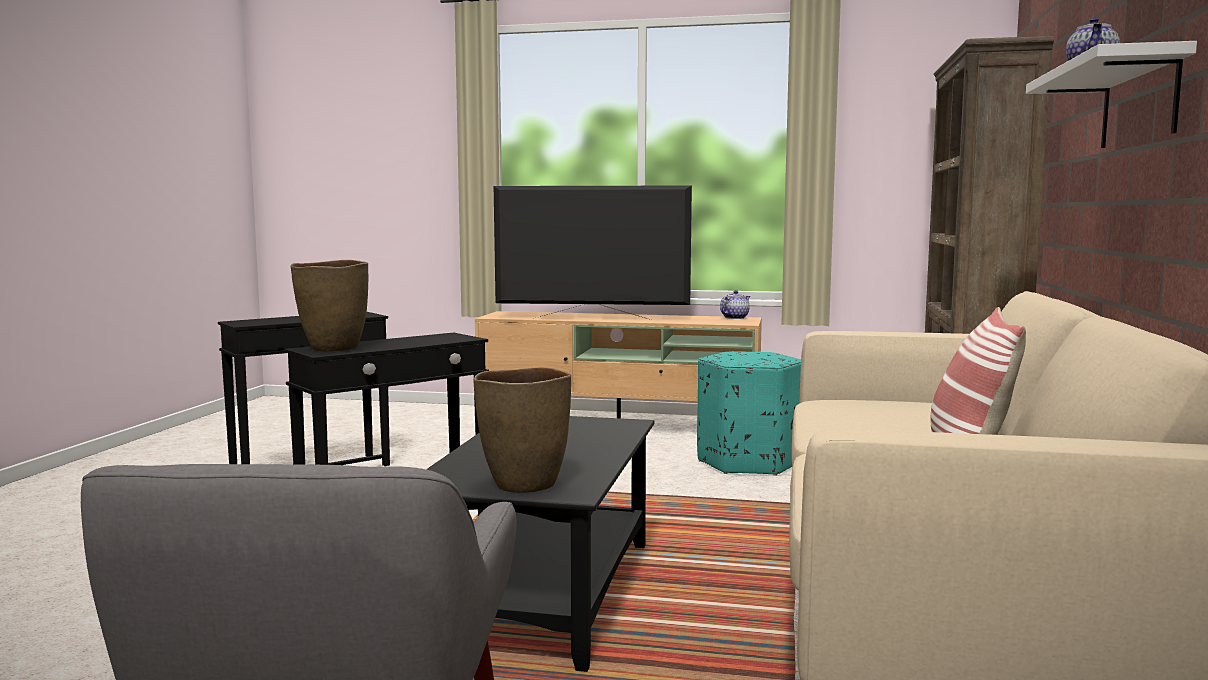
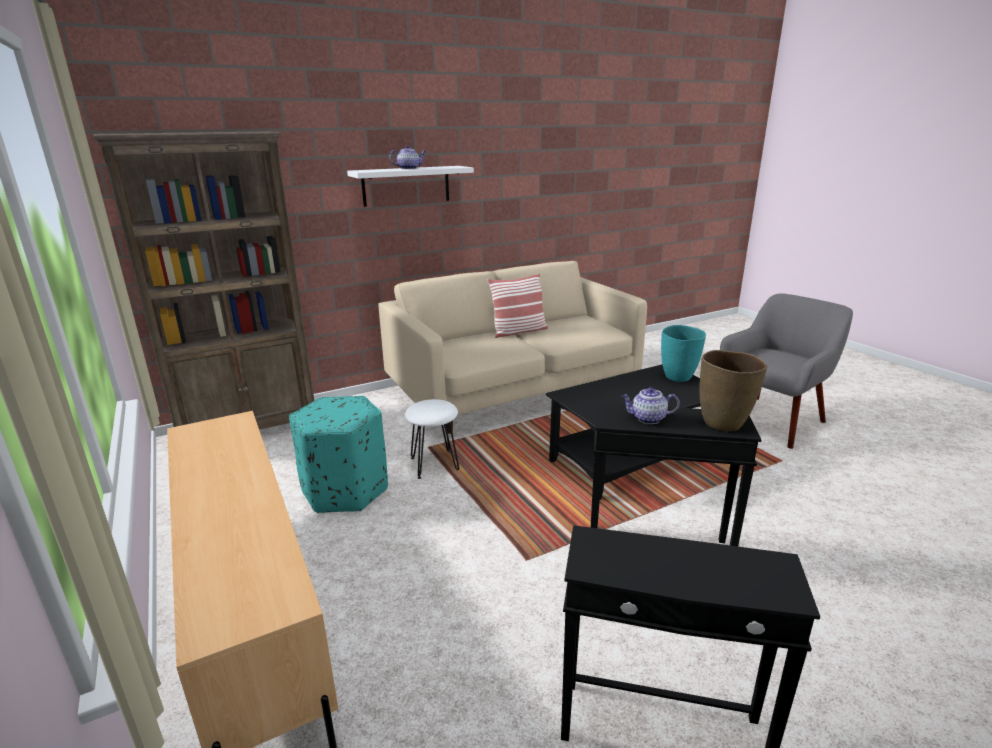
camera: 130 degrees left, 15 degrees up
(523, 485) = (678, 377): brown vase -> turquoise vase
(592, 319) = (260, 507): television -> none
(735, 318) = (188, 436): teapot -> teapot (647, 419)
(745, 498) = (434, 464): none -> white stool

